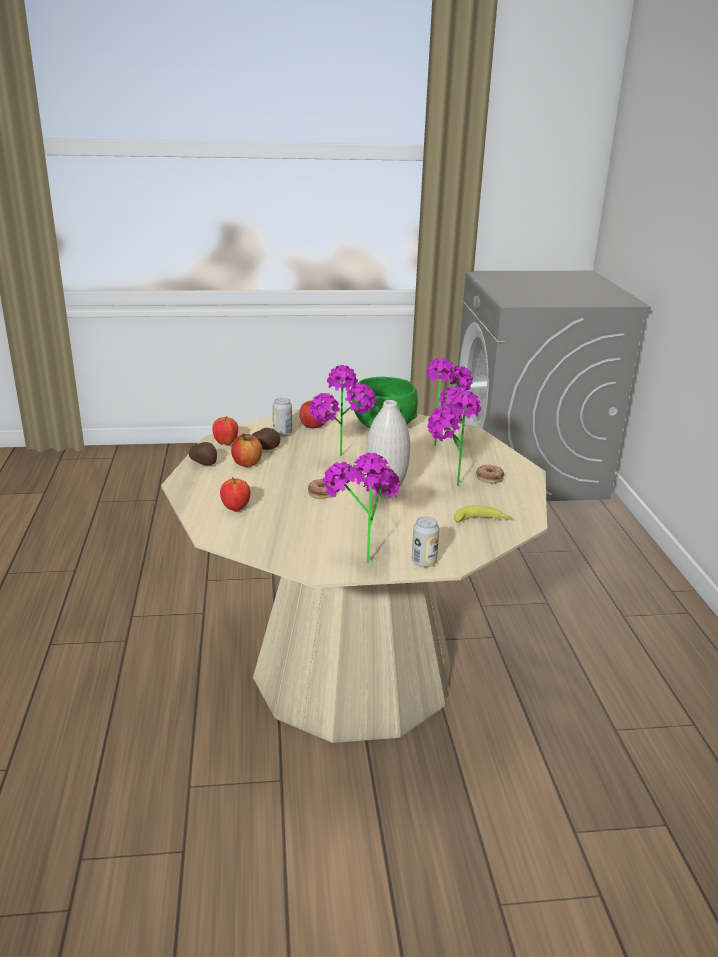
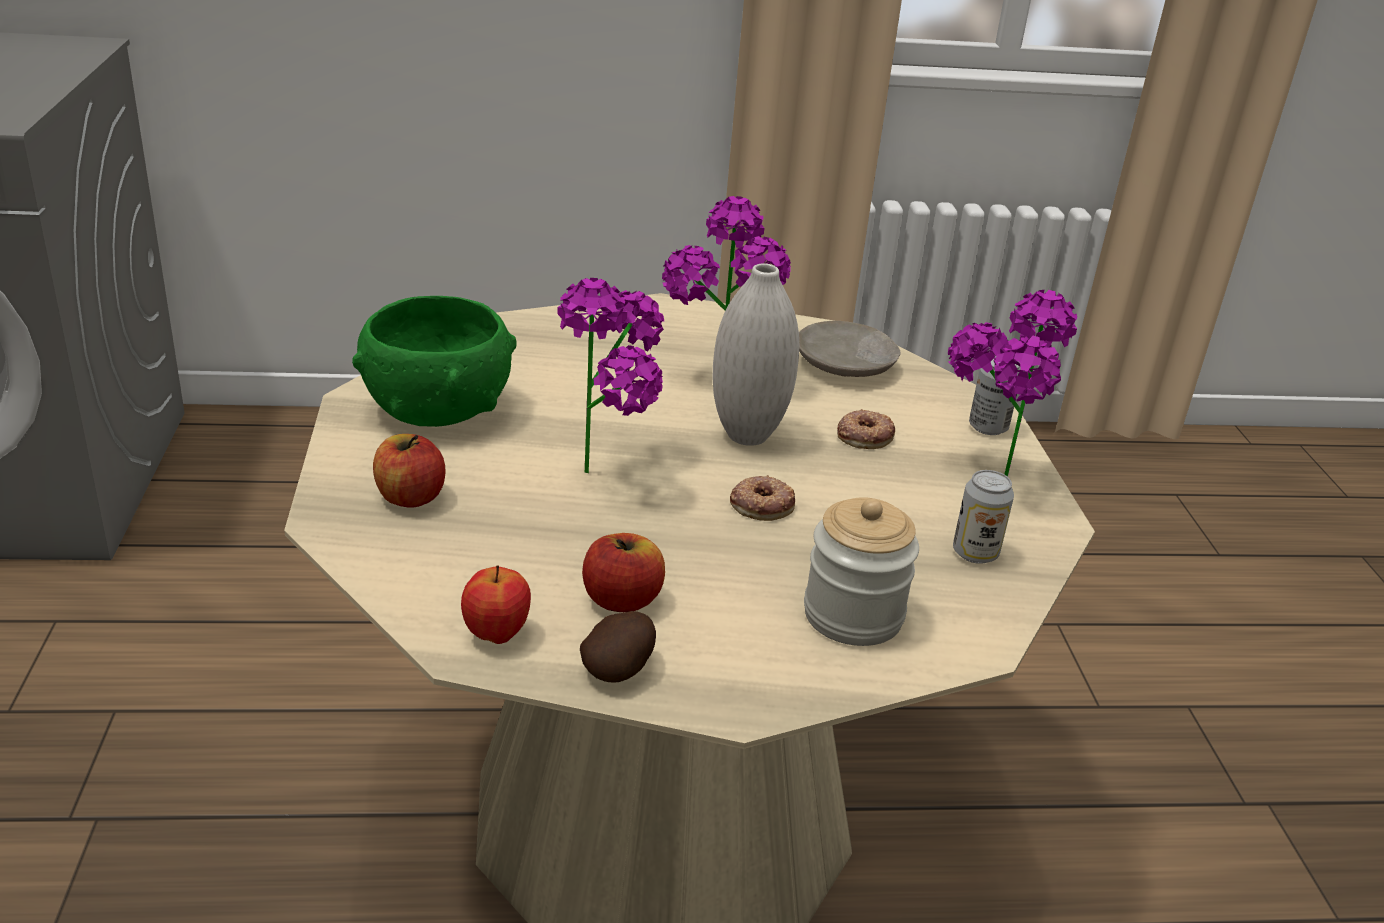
camera: 90 degrees left, 5 degrees up
(236, 509) = (853, 615): apple -> jar
(265, 448) = (539, 571): potato -> none
(282, 433) = (449, 543): can -> can (975, 553)
(446, 446) = (553, 357): potted plant -> none
(482, 521) = (845, 365): banana -> beige plate
(489, 477) = (686, 337): donut -> donut (864, 435)

